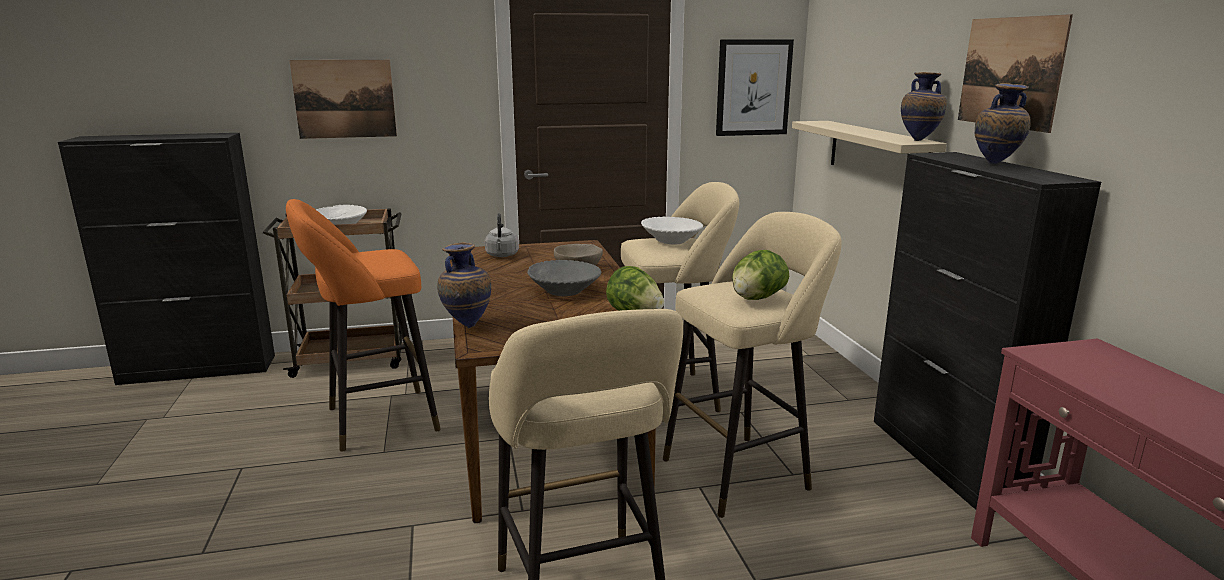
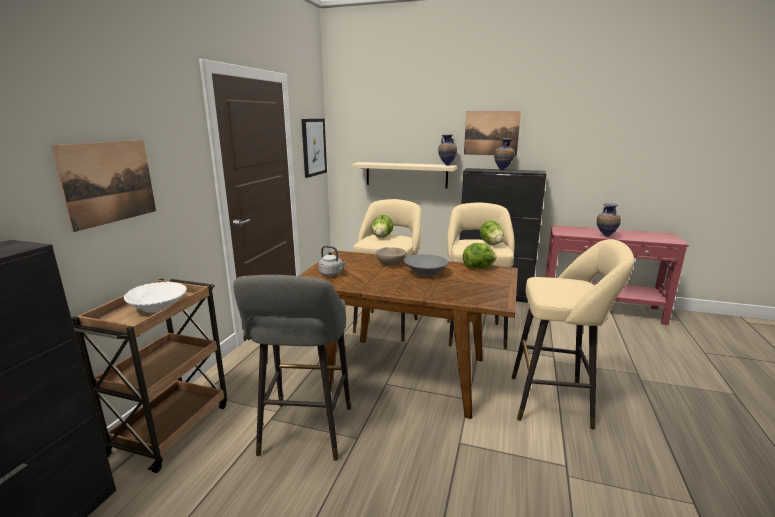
camera: 60 degrees left, 0 degrees up
(375, 420) = (305, 434): orange stool -> grey stool
(467, 325) = (462, 302): vase -> vase (605, 236)
(671, 241) = (382, 237): white bowl -> lettuce

